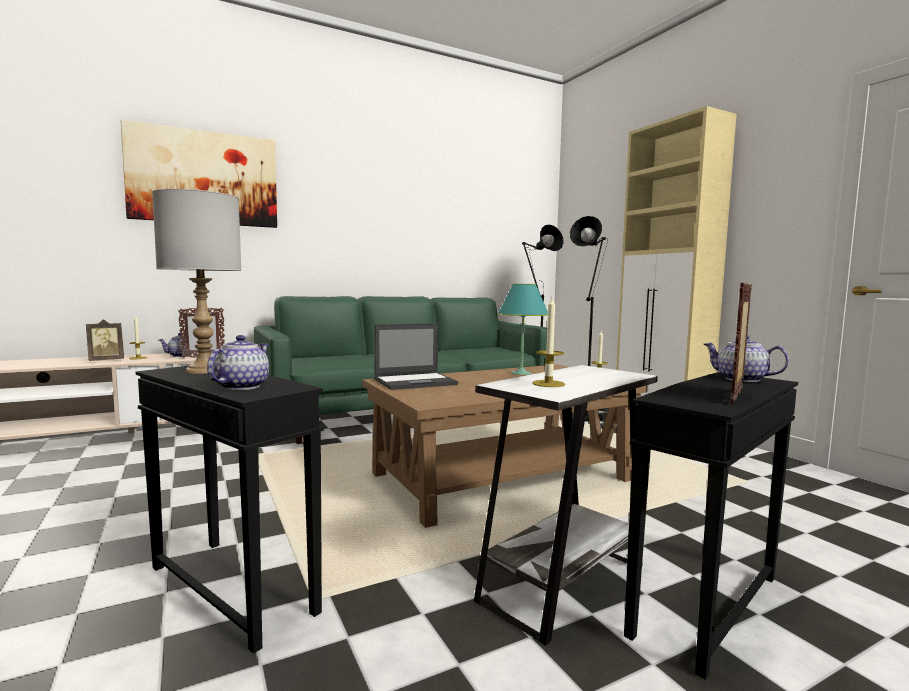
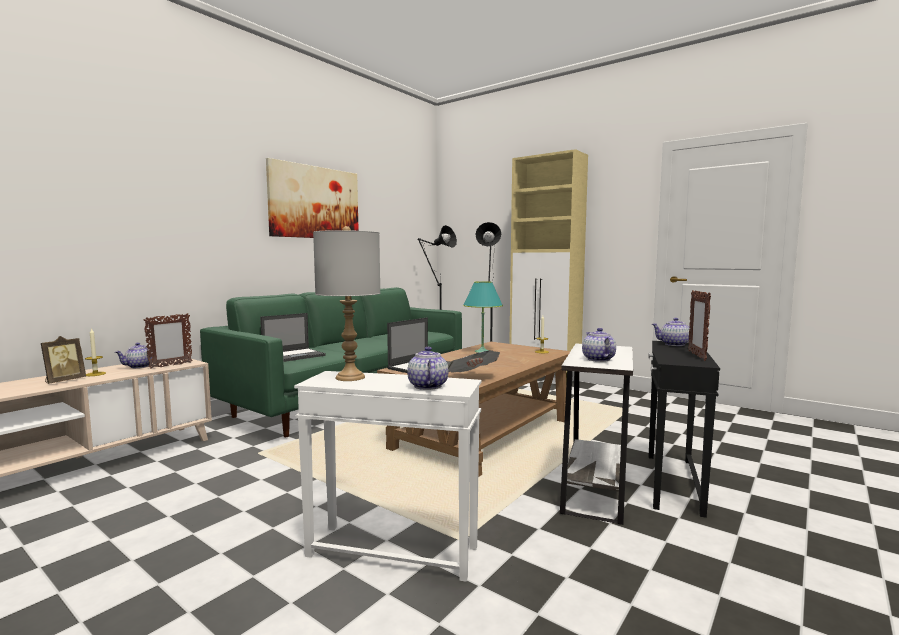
camera: 25 degrees left, 0 degrees up
(204, 178) = (143, 178): picture -> picture (315, 202)
(232, 587) = (392, 550): black side table -> white side table
(325, 360) = (294, 355): none -> laptop
(443, 398) = (471, 377): none -> newspaper
(548, 384) = (597, 359): candle -> teapot

